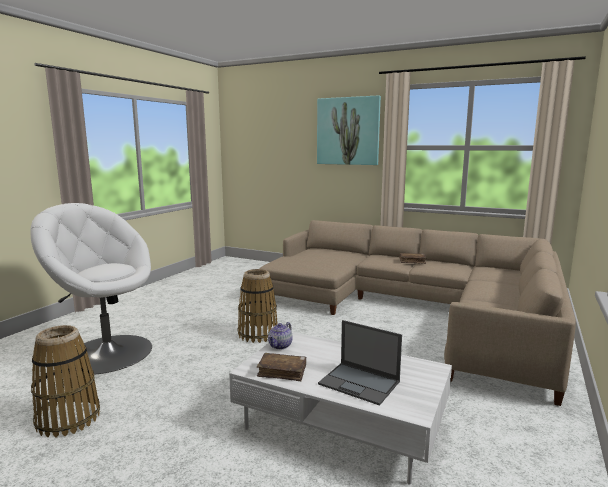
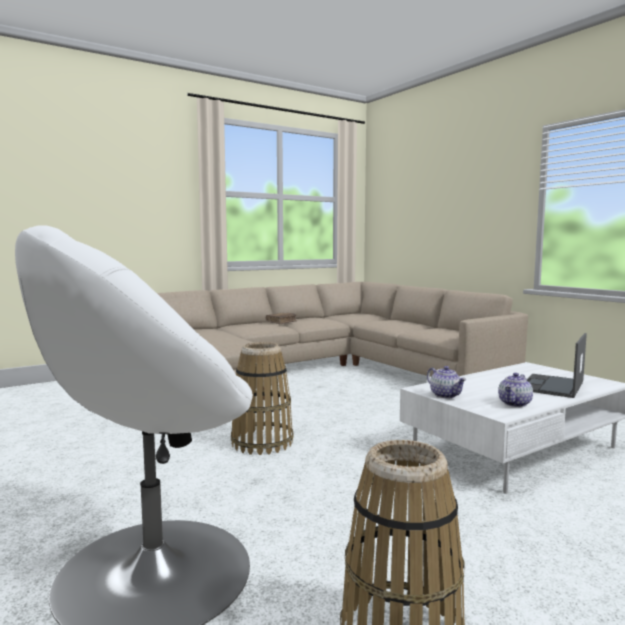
camera: 60 degrees left, 5 degrees down
(282, 372) = (515, 404): brown book -> teapot
(348, 131) = (140, 166): picture -> none
(360, 383) = (552, 386): laptop -> laptop turned 150 degrees clockwise

